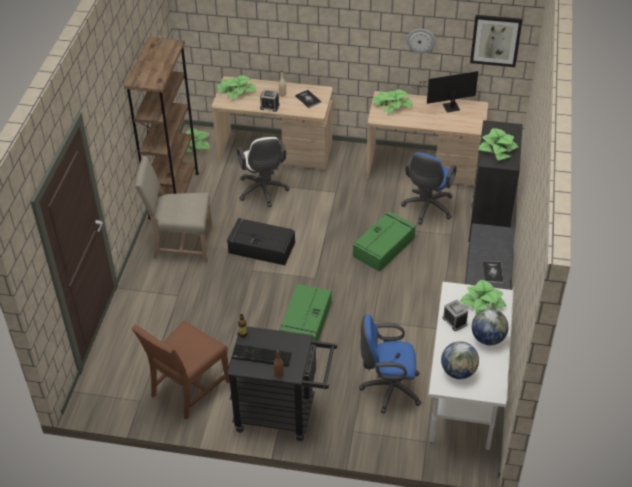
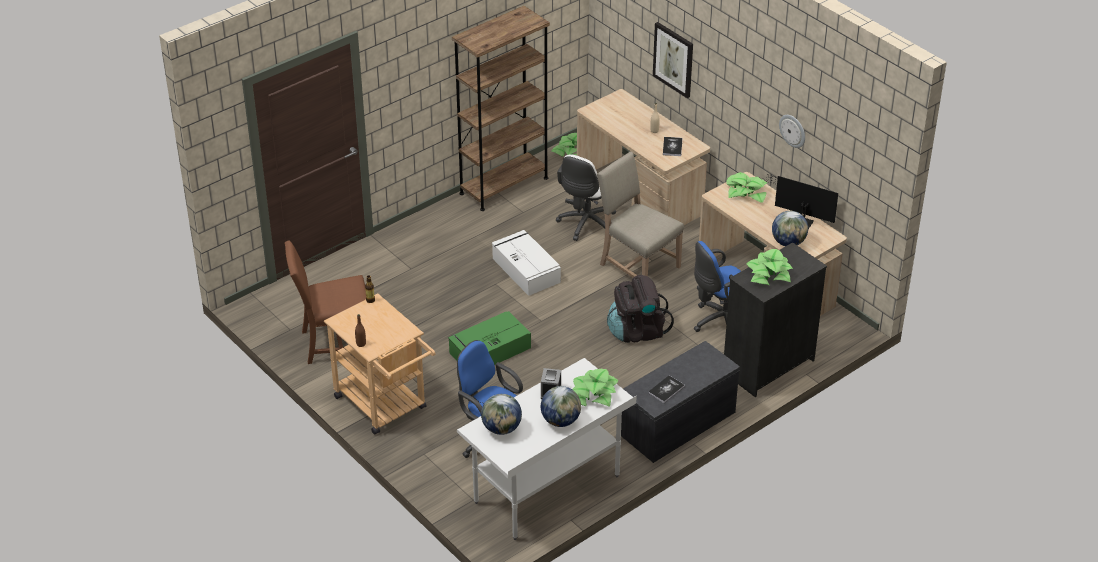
camera: 40 degrees right, 5 degrees down
(181, 244) = (461, 229): beige chair -> beige chair (637, 265)
(236, 91) = (616, 107): potted plant -> none
(260, 247) = (525, 269): black storage box -> white storage box
(261, 357) = (363, 324): keyboard -> none
(269, 106) = (628, 136): alarm clock -> none
(283, 413) = (385, 406): black cart -> beige cart
(384, 246) = (637, 331): green storage box -> black backpack
(459, 124) = (788, 243): none -> globe
(495, 40) = (859, 163): picture -> picture (673, 59)

